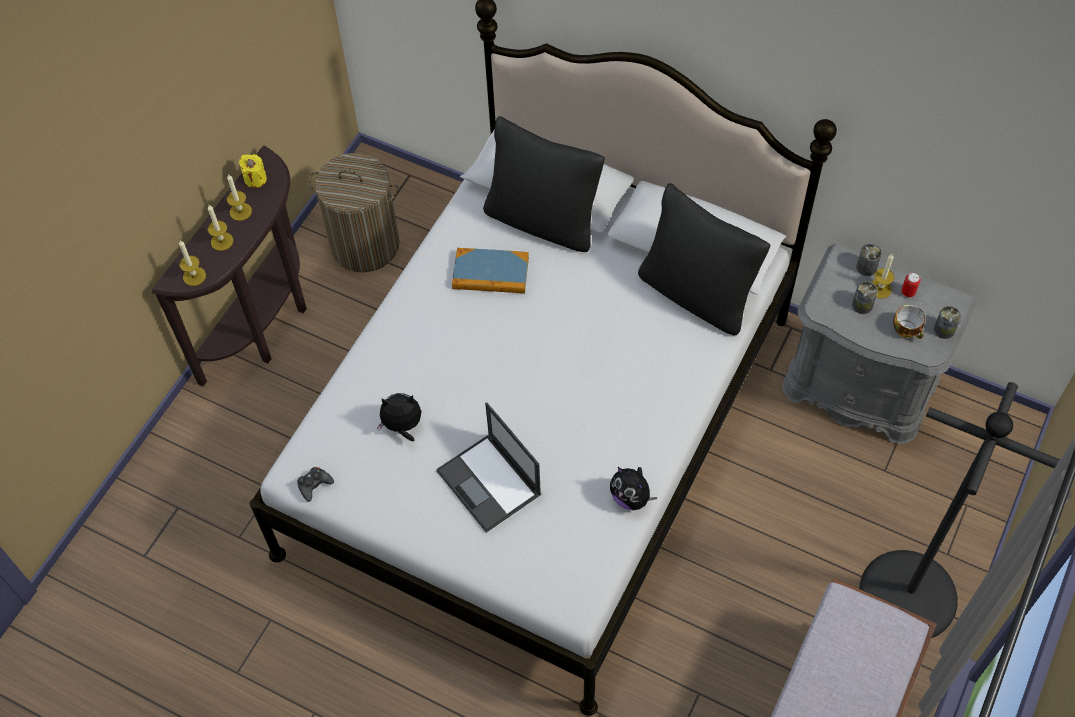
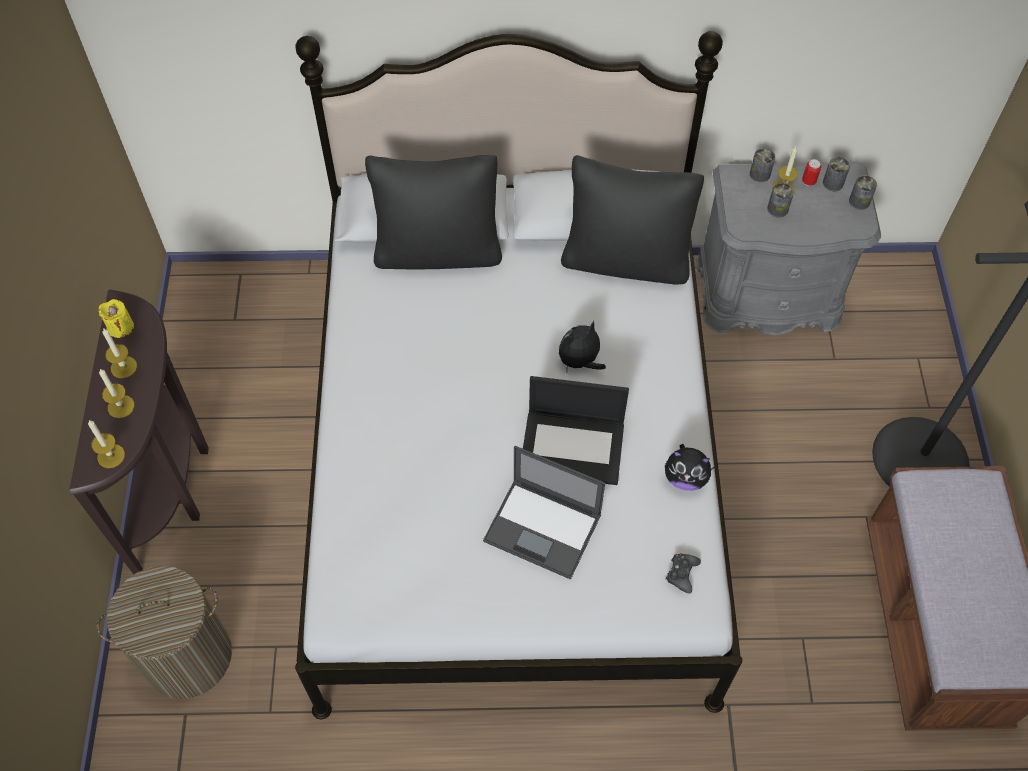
camera: 30 degrees left, 0 degrees up
(314, 485) = (365, 616): black game controller -> black game controller (682, 574)
(365, 244) = (234, 359): laundry basket -> laundry basket (188, 656)
(402, 426) = (422, 512): plush toy -> plush toy (580, 362)
(490, 273) = (418, 323): book -> none
(554, 429) = (573, 446): none -> laptop
(907, 330) = (829, 214): cup -> none
(930, 303) = (833, 183): none -> can

